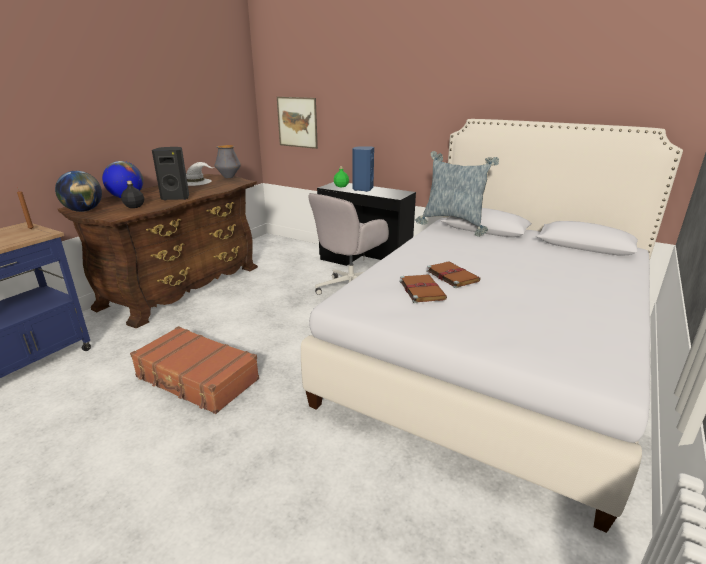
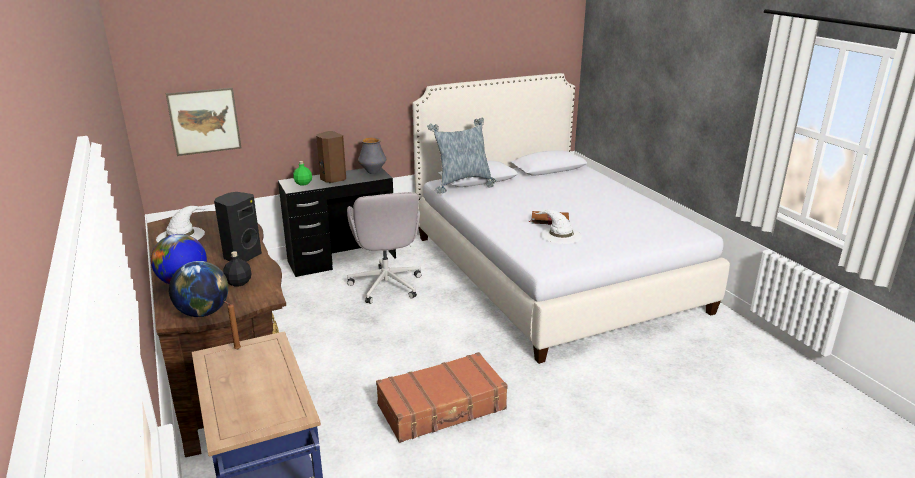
camera: 55 degrees left, 0 degrees up
(229, 177) = (195, 216): vase -> vase (372, 172)
(362, 189) = (332, 179): blue speaker -> brown speaker
(421, 290) = (560, 235): brown book -> white hat

